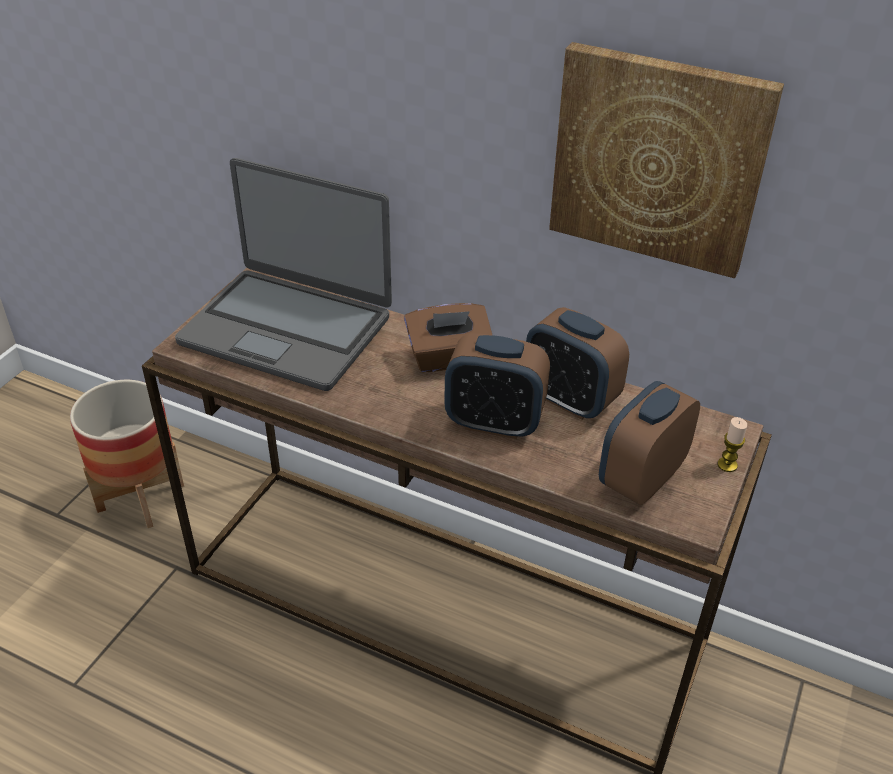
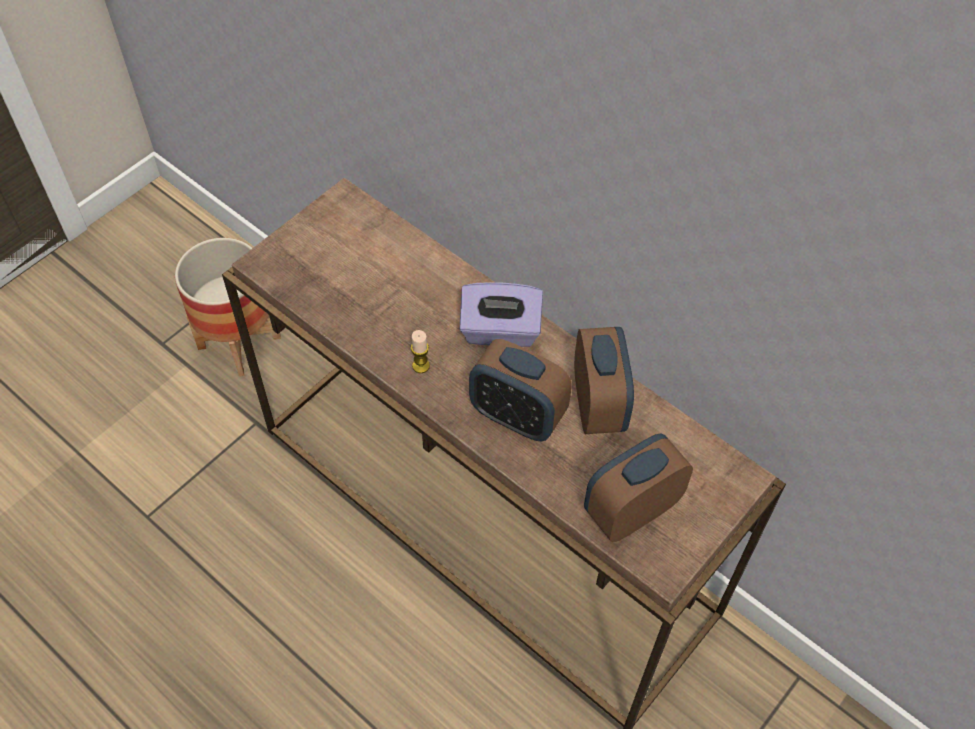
camera: 15 degrees right, 15 degrees up
(287, 329) = (360, 264): laptop -> none
(448, 358) = (500, 331): brown tissue box -> purple tissue box
(570, 399) = (598, 405): alarm clock -> alarm clock turned 150 degrees counterclockwise
(658, 159) = (705, 226): picture -> none
(727, 465) = (719, 514): candle -> candle (421, 366)

